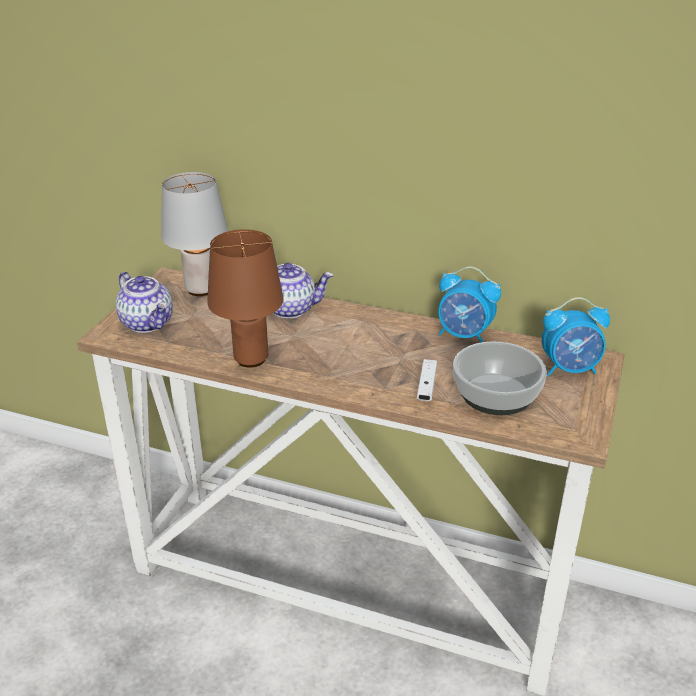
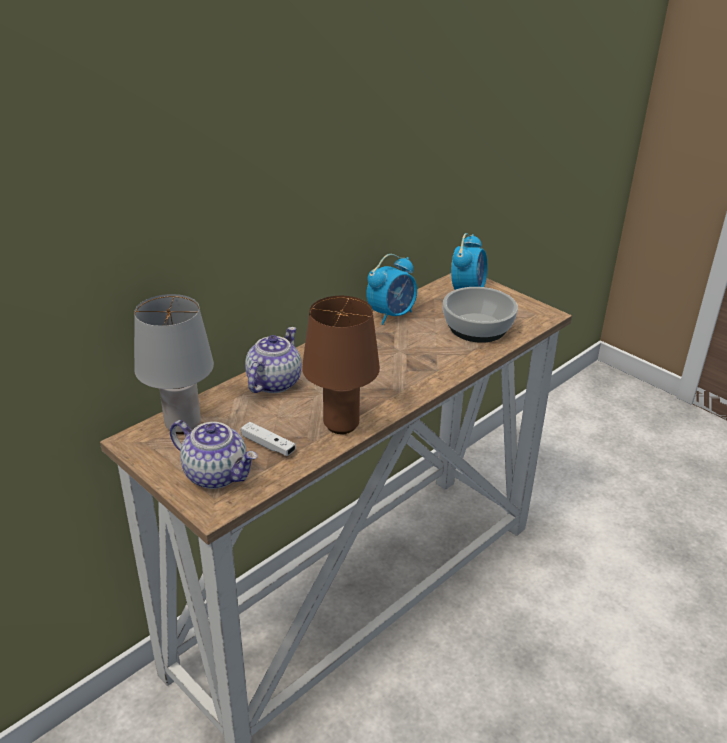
camera: 65 degrees left, 0 degrees up
(148, 323) = (217, 474): teapot -> teapot turned 45 degrees clockwise
(426, 386) = (448, 352): white game controller -> white game controller (268, 445)

